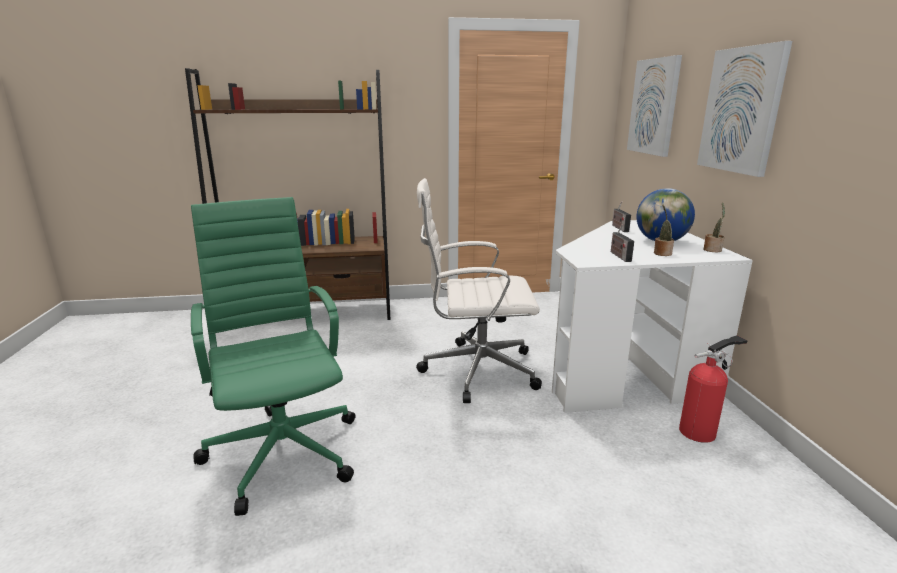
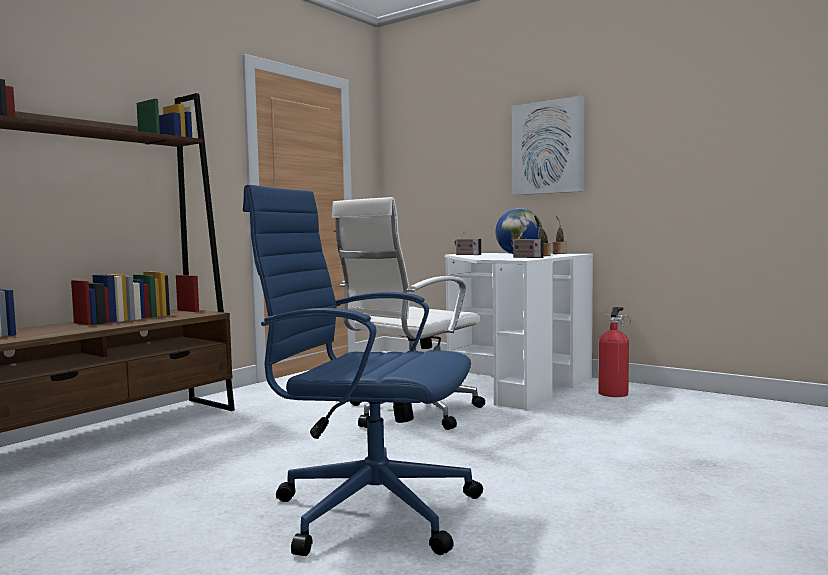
camera: 45 degrees left, 15 degrees down
(283, 450) = (369, 510): green office chair -> blue office chair
(654, 106) = (439, 157): picture -> none

